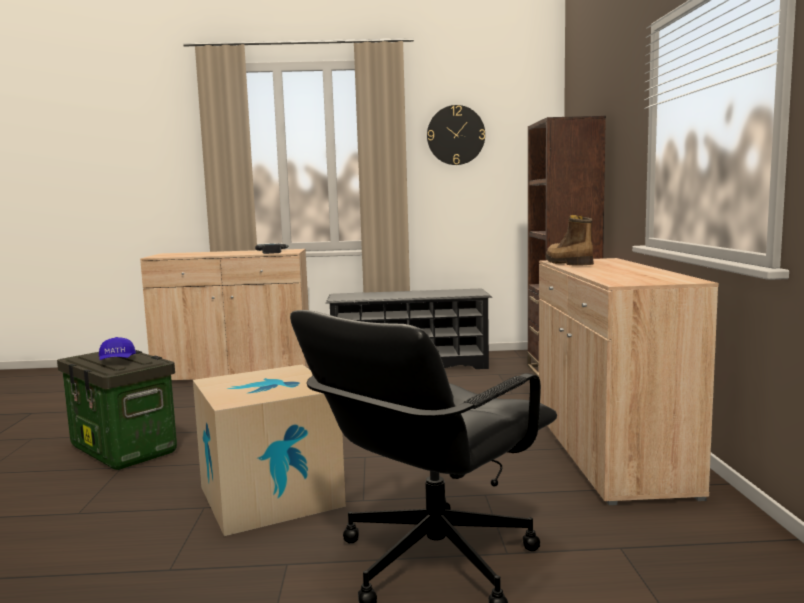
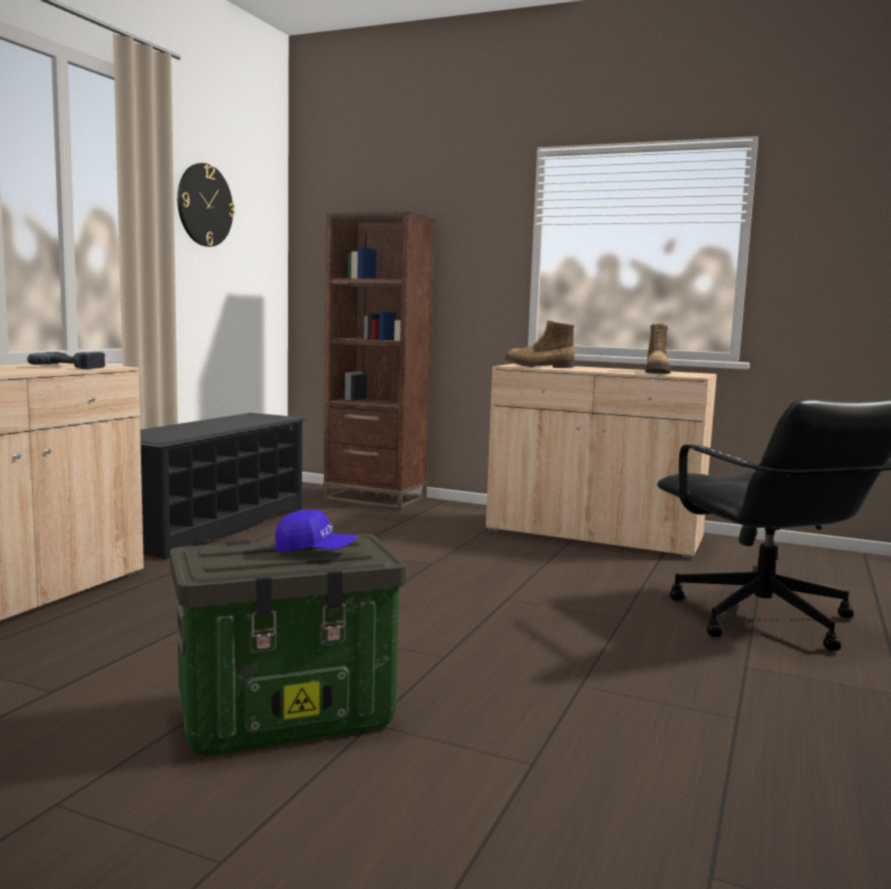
camera: 65 degrees left, 0 degrees up
(270, 496) = (578, 651): cardboard box -> none
(630, 276) = (657, 373): none -> boot

